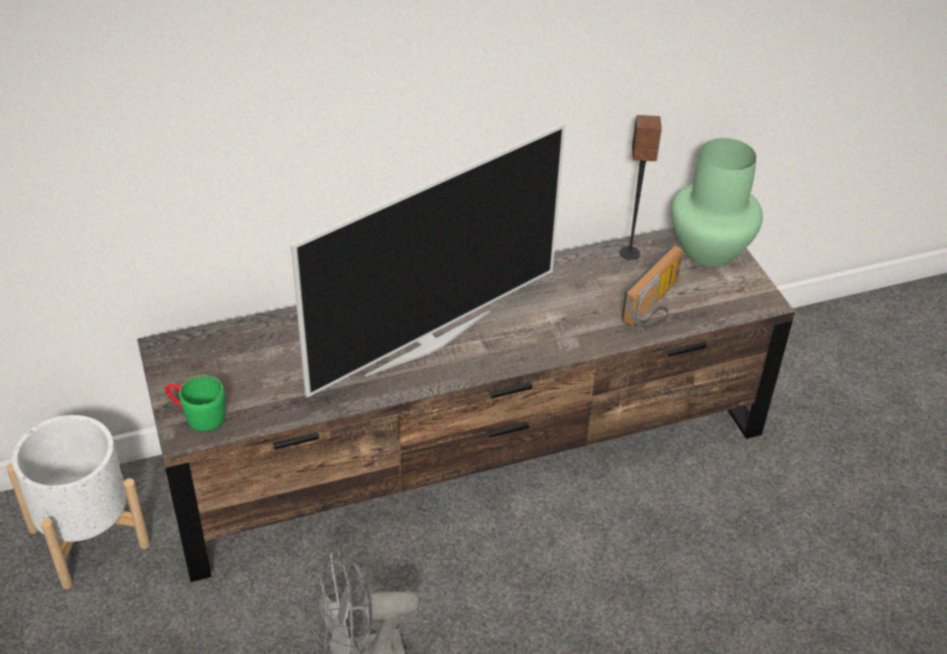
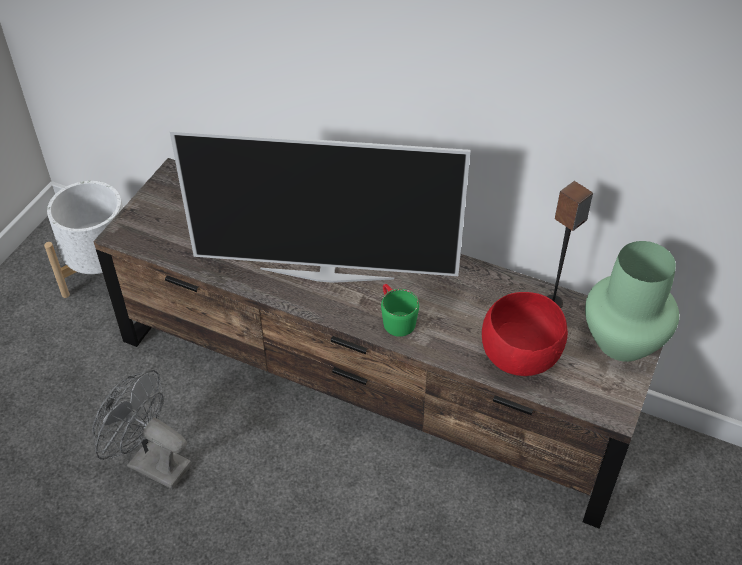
camera: 45 degrees right, 5 degrees up
(197, 415) = (140, 227): green mug -> green mug (395, 318)
(656, 306) = (520, 355): radio -> red bowl

